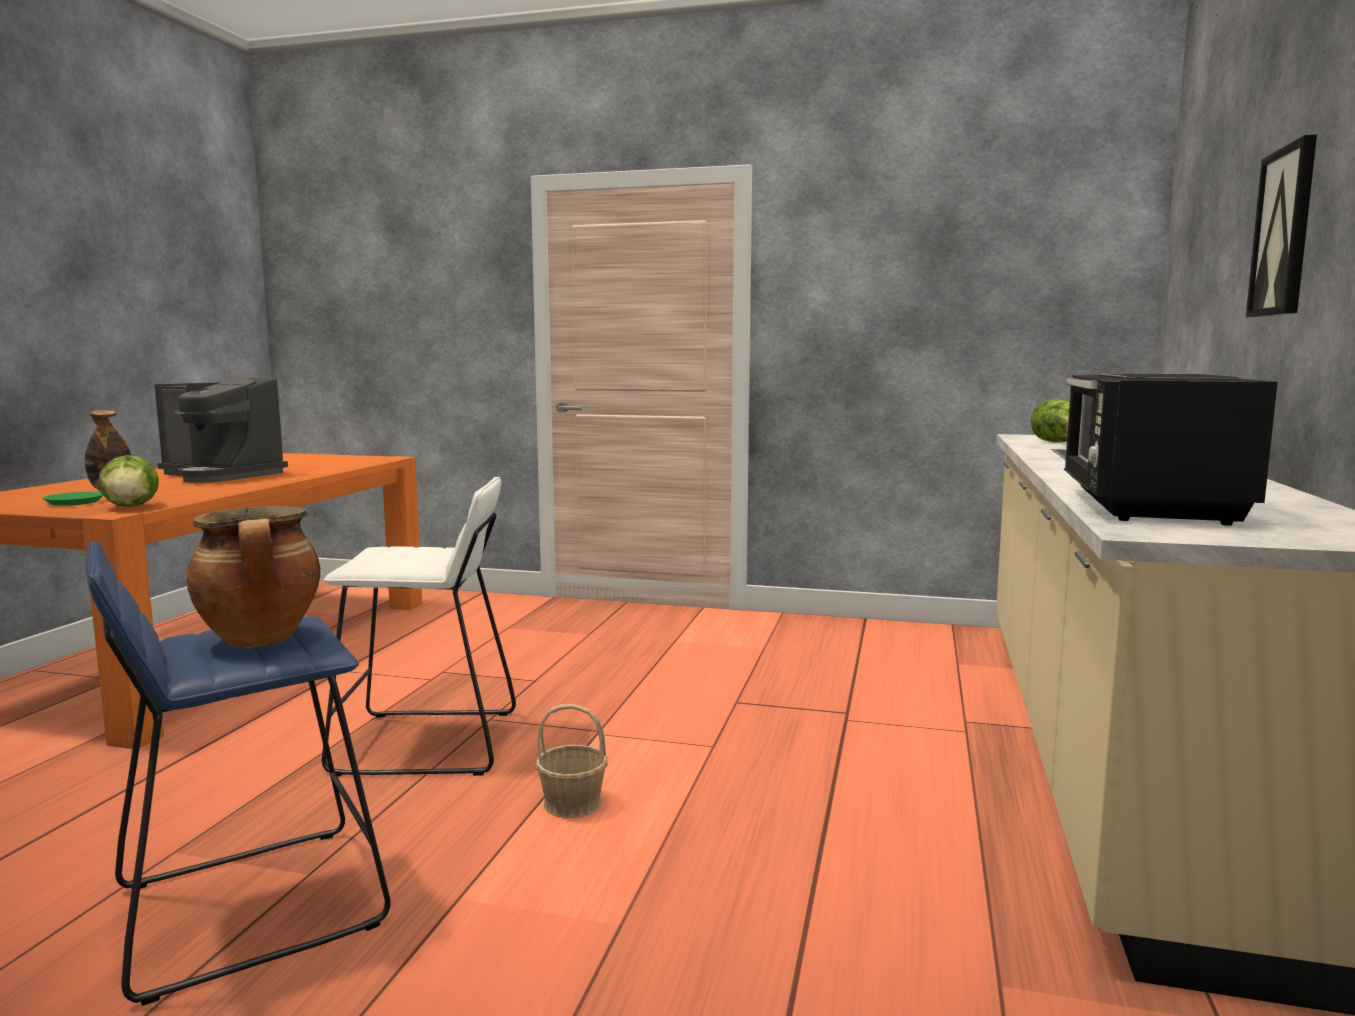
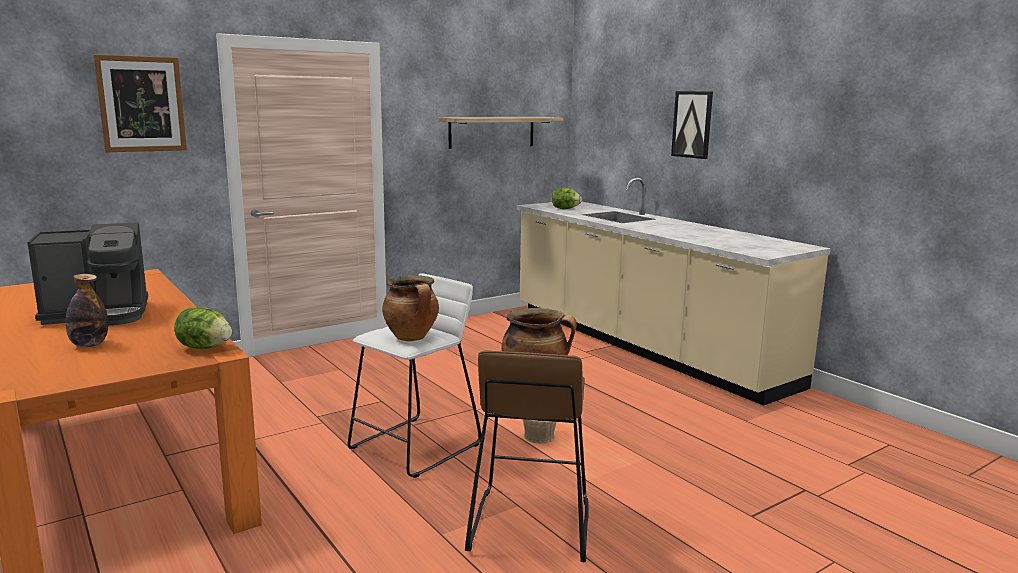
camera: 50 degrees left, 5 degrees up
(74, 502) = (130, 358): green plate -> none
(250, 905) = (529, 524): blue stool -> brown stool
(389, 561) = (412, 338): none -> cooking pot
(448, 267) = (141, 104): none -> picture
(962, 301) = (492, 132): none -> shelf
(1147, 507) = (726, 243): black microwave -> none

